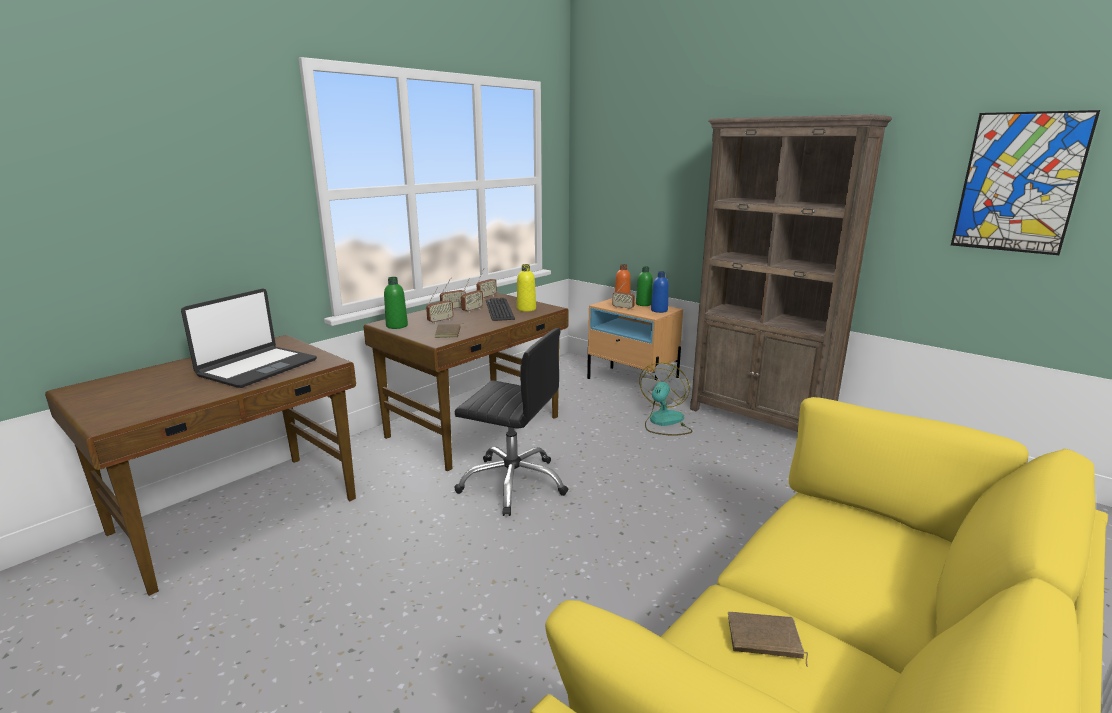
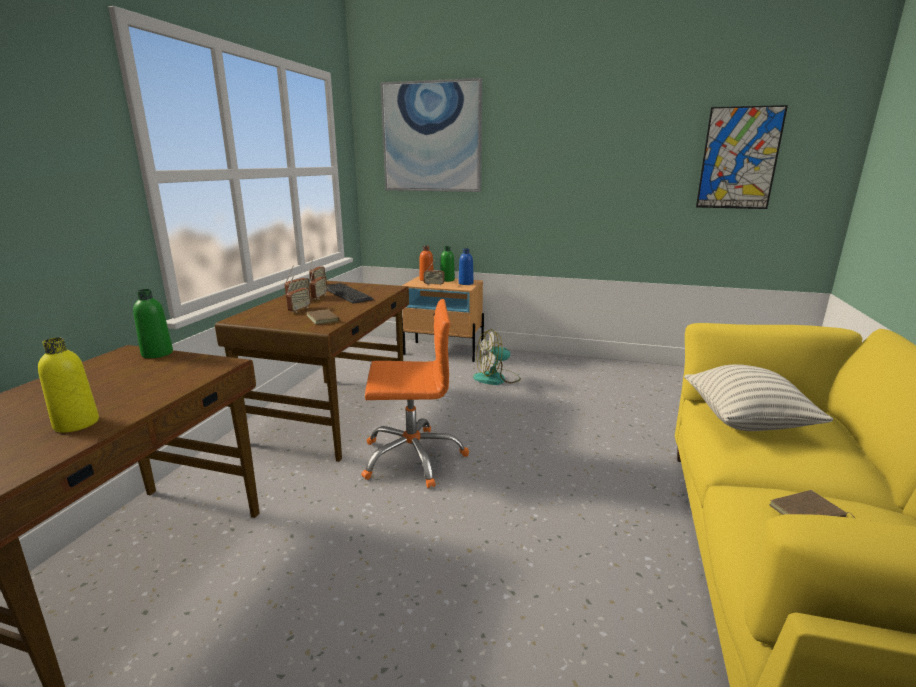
camera: 25 degrees left, 0 degrees up
(257, 368) = (136, 384): laptop -> none
(397, 326) = (257, 319): green bottle -> green bottle (157, 353)
(513, 483) = (412, 457): black office chair -> orange office chair
(526, 309) = (371, 290): yellow bottle -> yellow bottle (76, 424)
(641, 146) = (431, 137): none -> picture
(664, 423) = (496, 378): fan -> fan turned 105 degrees counterclockwise
(759, 419) = (563, 363): brown bookcase -> none
(827, 528) = (746, 421): none -> pillow

